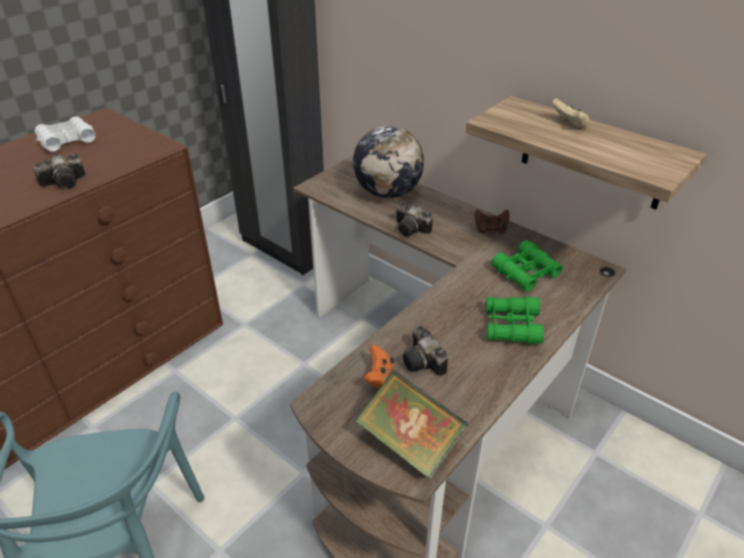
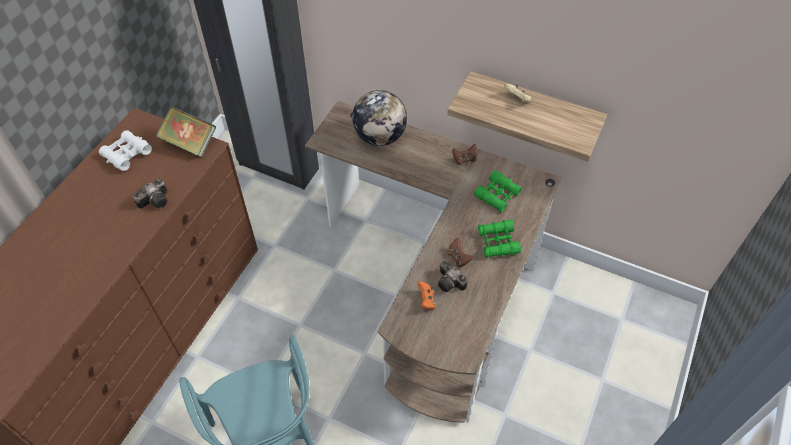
camera: 15 degrees left, 15 degrees up
(410, 443) = (458, 340): book -> book (189, 143)
(412, 230) = (409, 171): camera -> none
(446, 334) = (458, 258): none -> brown game controller

